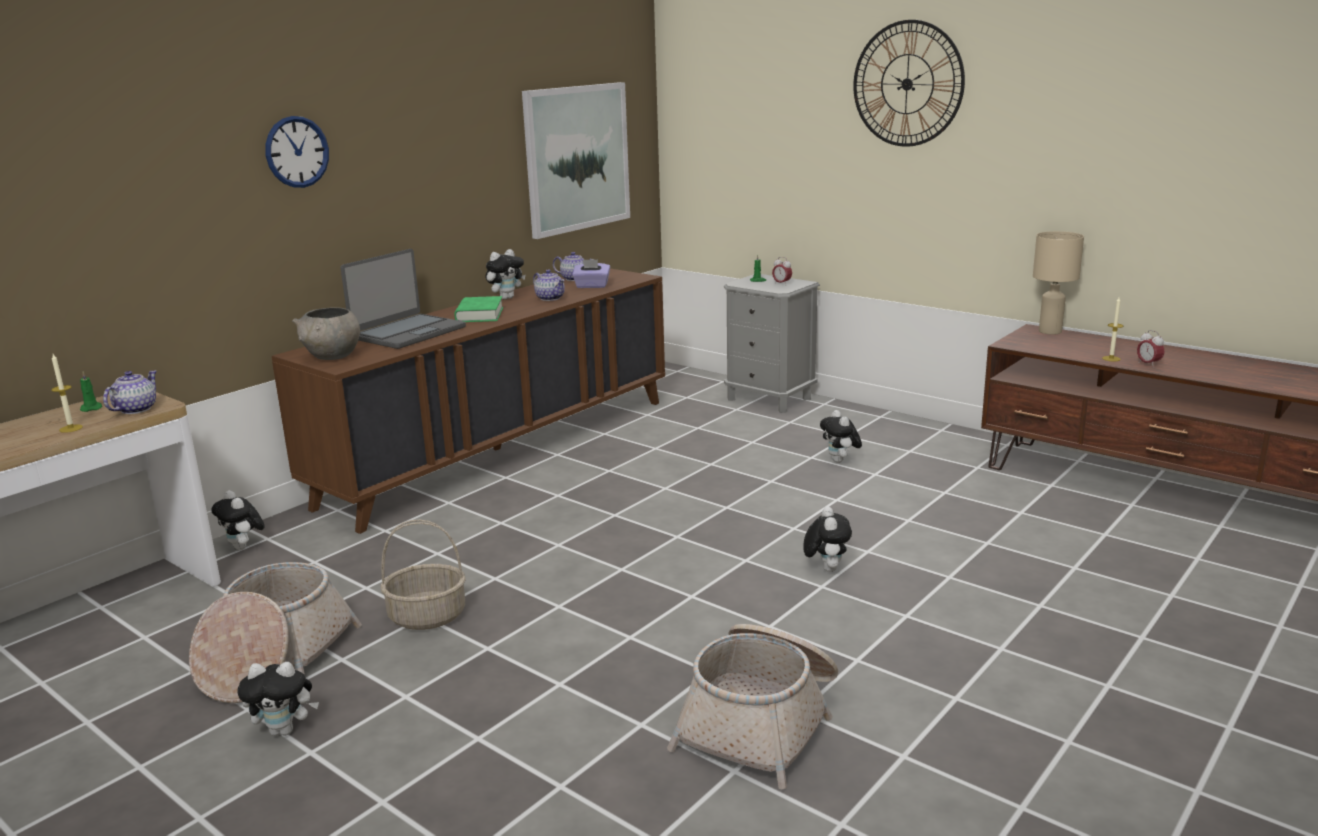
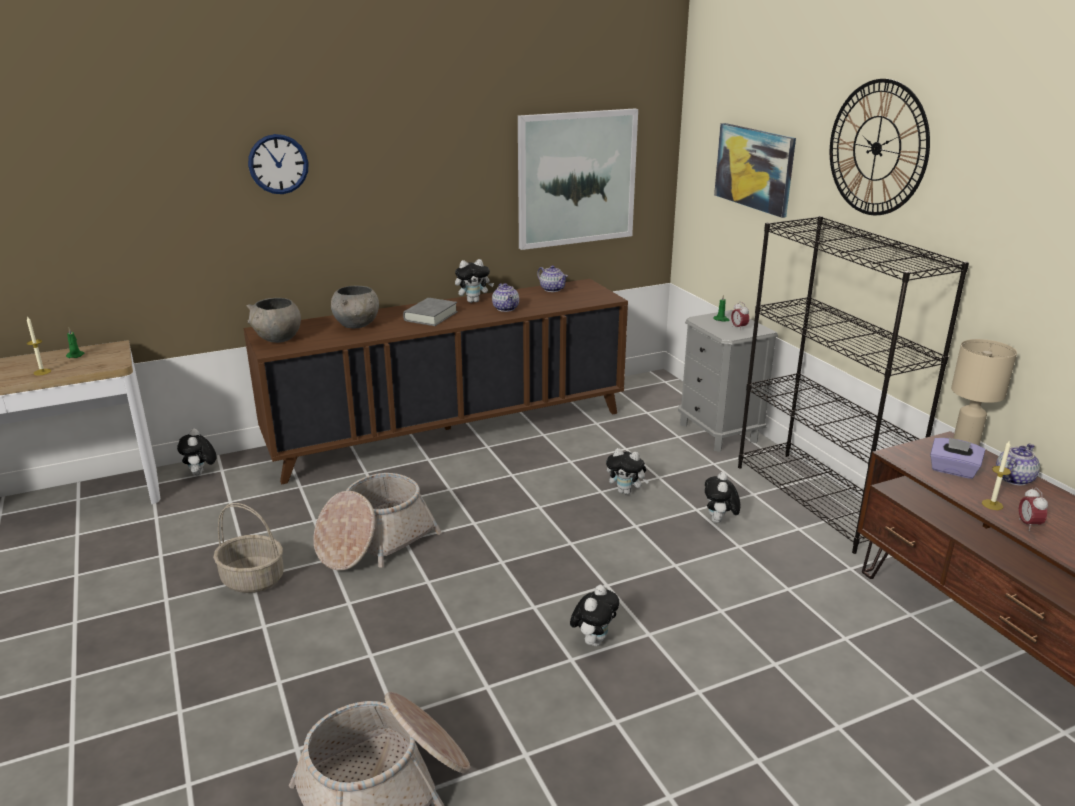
camera: 25 degrees right, 5 degrees up
(135, 409) = (96, 363): teapot -> teapot (1013, 479)
(274, 658) = (129, 582): basket -> basket (374, 542)
(285, 730) = (77, 650): plush toy -> plush toy (626, 491)
(408, 333) = (357, 325): laptop -> grey bowl
(479, 315) = (430, 316): green book -> grey book
(592, 286) = (555, 301): purple tissue box -> purple tissue box (953, 470)
(763, 127) = (754, 168): none -> picture
(904, 428) = (819, 499): none -> black bookcase

